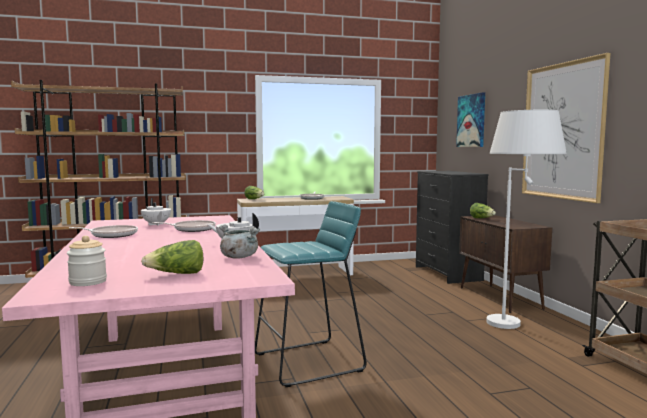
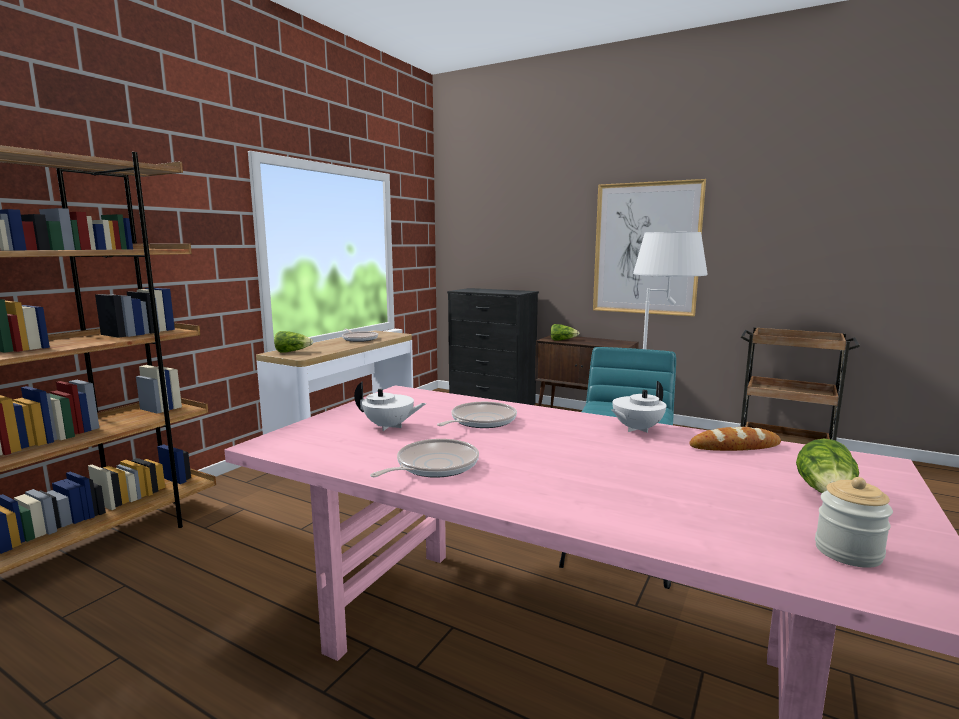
camera: 45 degrees left, 5 degrees up
(238, 257) = (734, 446): grey cooking pot -> bread
(471, 121) = (503, 232): picture -> none

